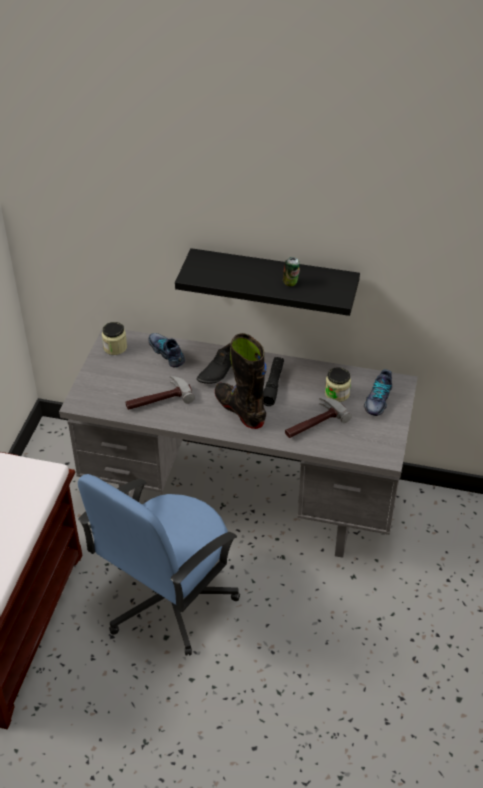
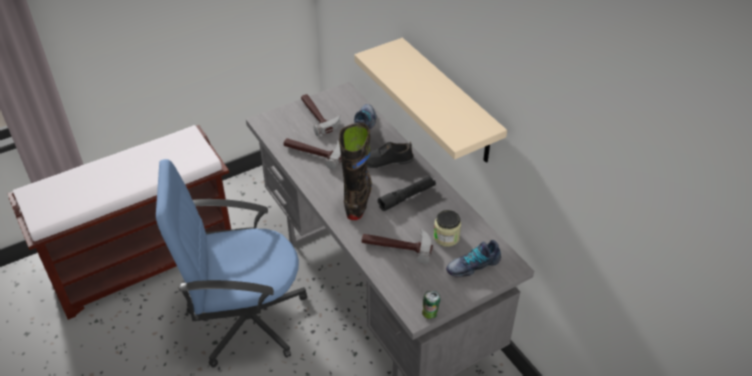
camera: 45 degrees right, 0 degrees up
(115, 347) = (336, 100): jar -> none
(120, 369) = (319, 116): none -> hammer
(273, 281) = (449, 102): black shelf -> beige shelf
(291, 283) = (437, 104): can -> can (430, 314)

